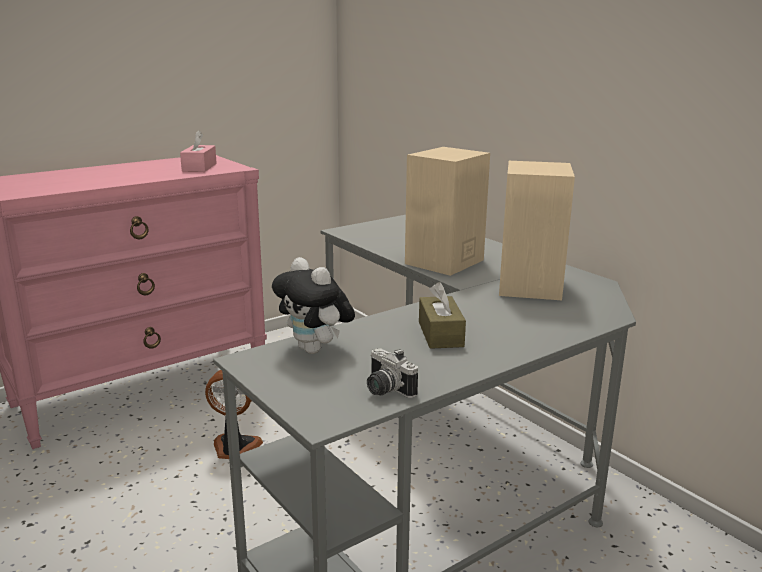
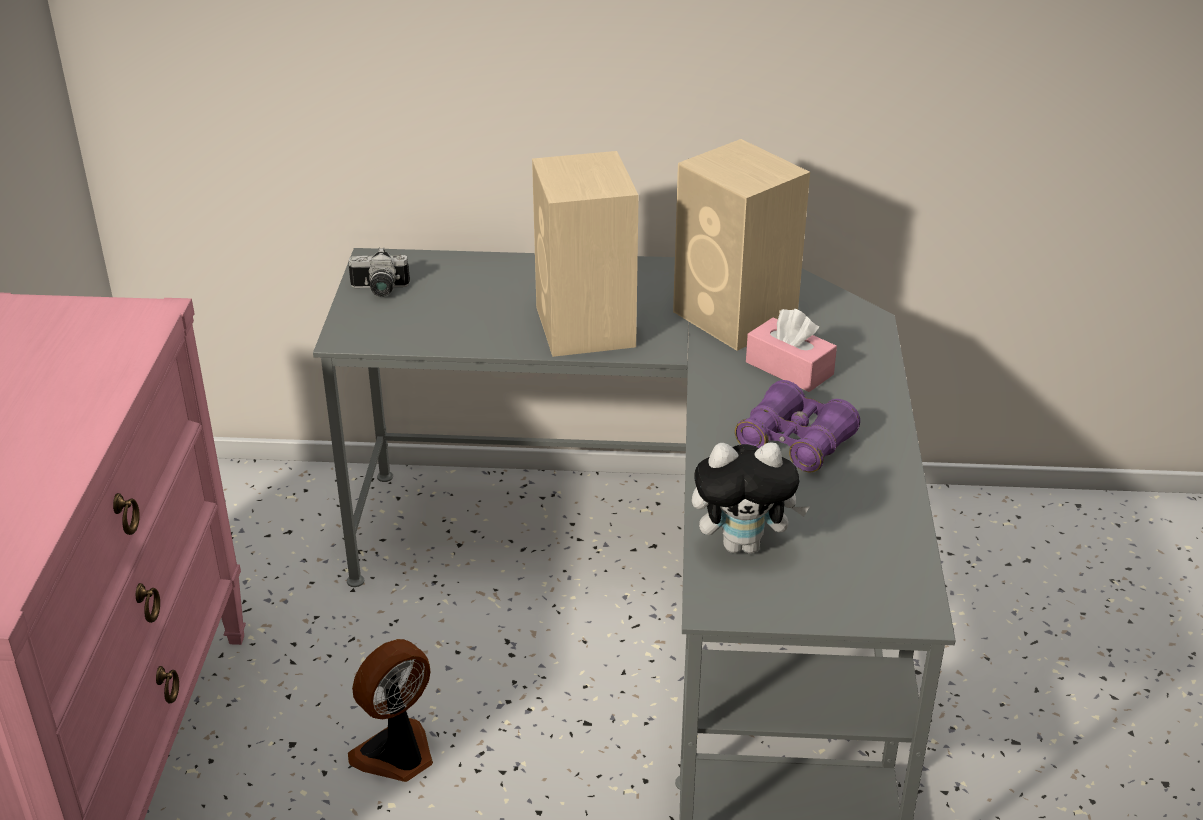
camera: 50 degrees left, 15 degrees up
(199, 167) = (87, 343): pink tissue box -> pink tissue box (789, 368)
(385, 390) = (888, 543): camera -> camera (379, 290)
(440, 334) = (795, 442): brown tissue box -> purple binoculars

